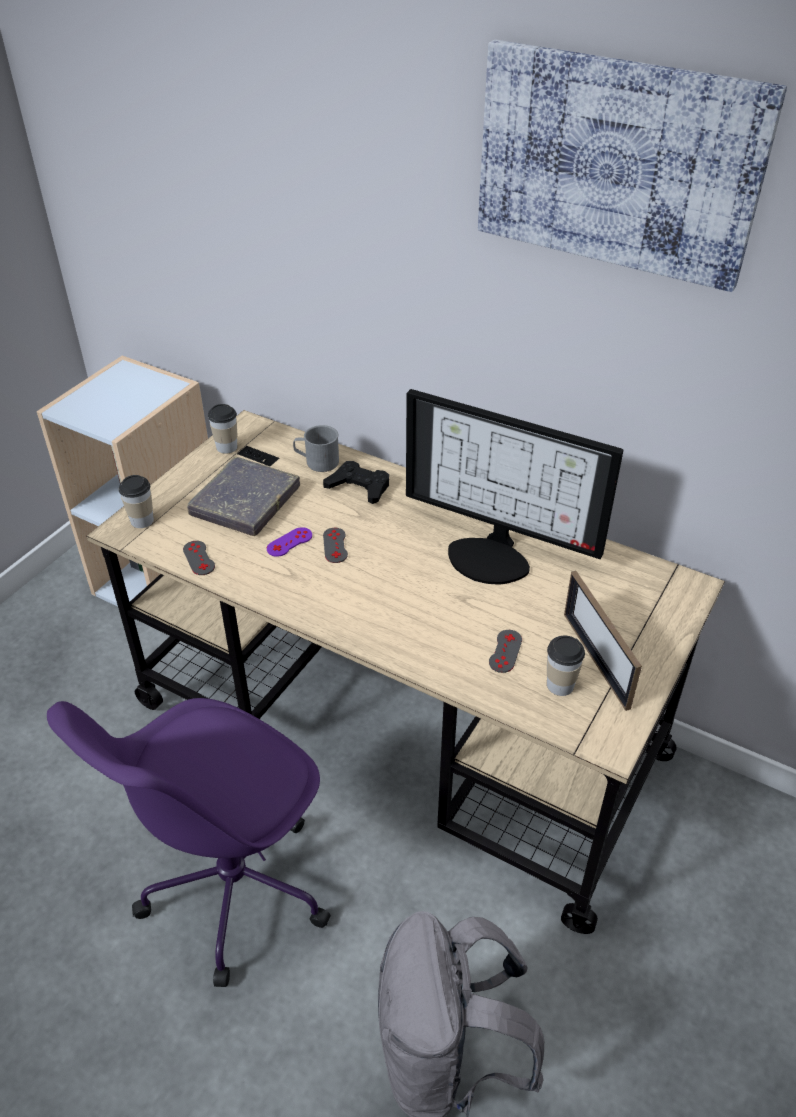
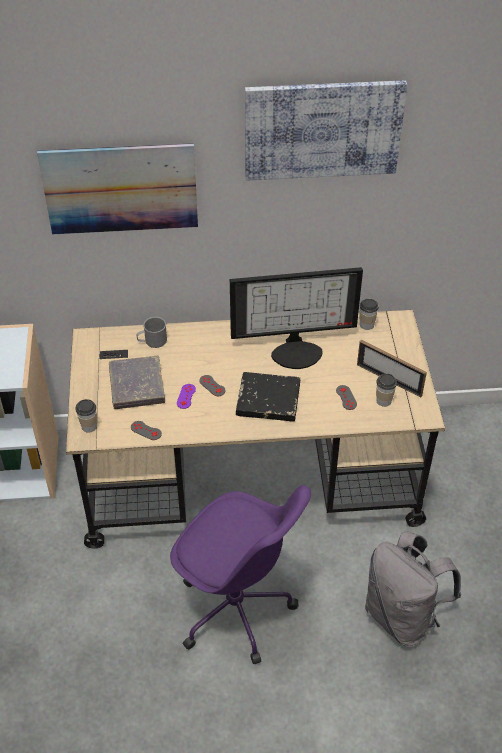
camera: 35 degrees left, 5 degrees up
(227, 447) = (89, 357): cup -> cup (366, 325)
(231, 894) = (238, 612): purple office chair -> purple office chair turned 60 degrees counterclockwise
(309, 196) = (120, 189): none -> picture
(359, 487) = (191, 345): black game controller -> none
(390, 599) = (268, 400): none -> black book

